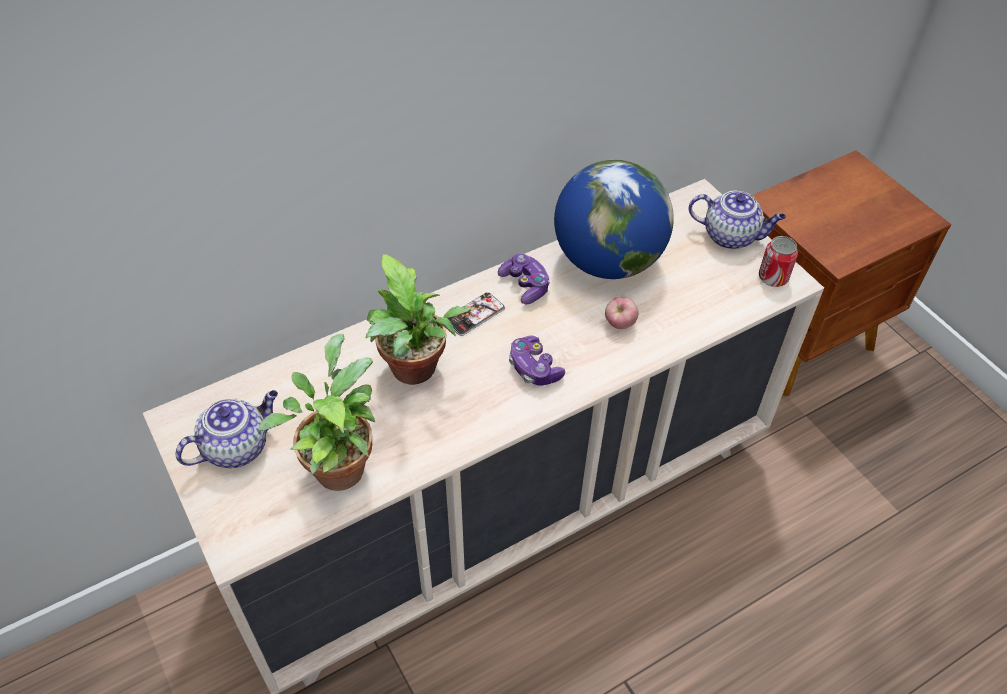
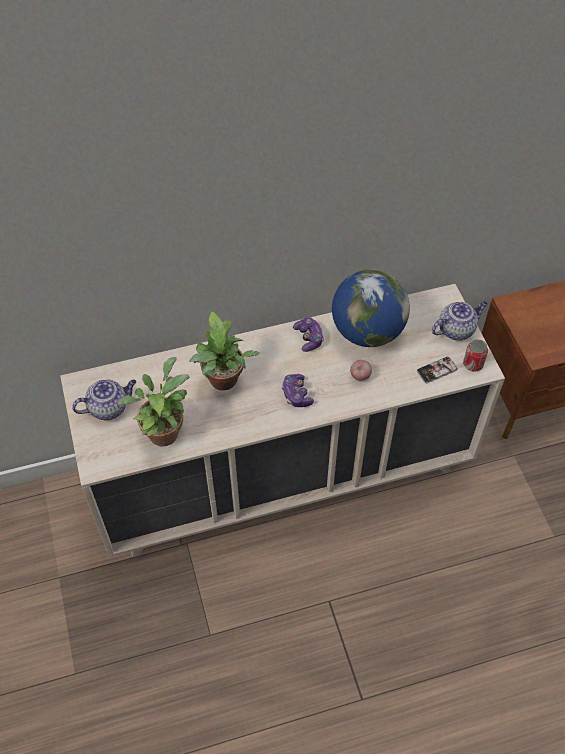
camera: 15 degrees right, 5 degrees up
(474, 314) = (270, 352): phone -> phone (436, 370)
(731, 236) = (456, 329): teapot -> teapot turned 60 degrees counterclockwise

